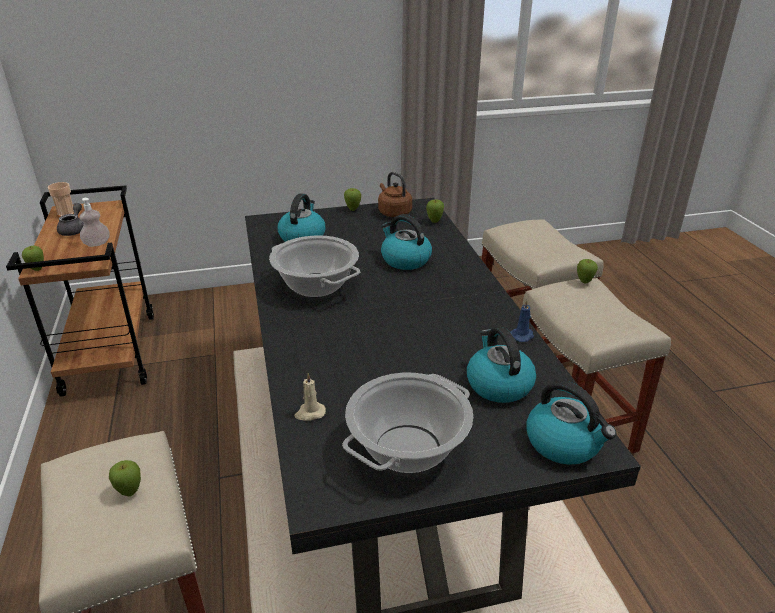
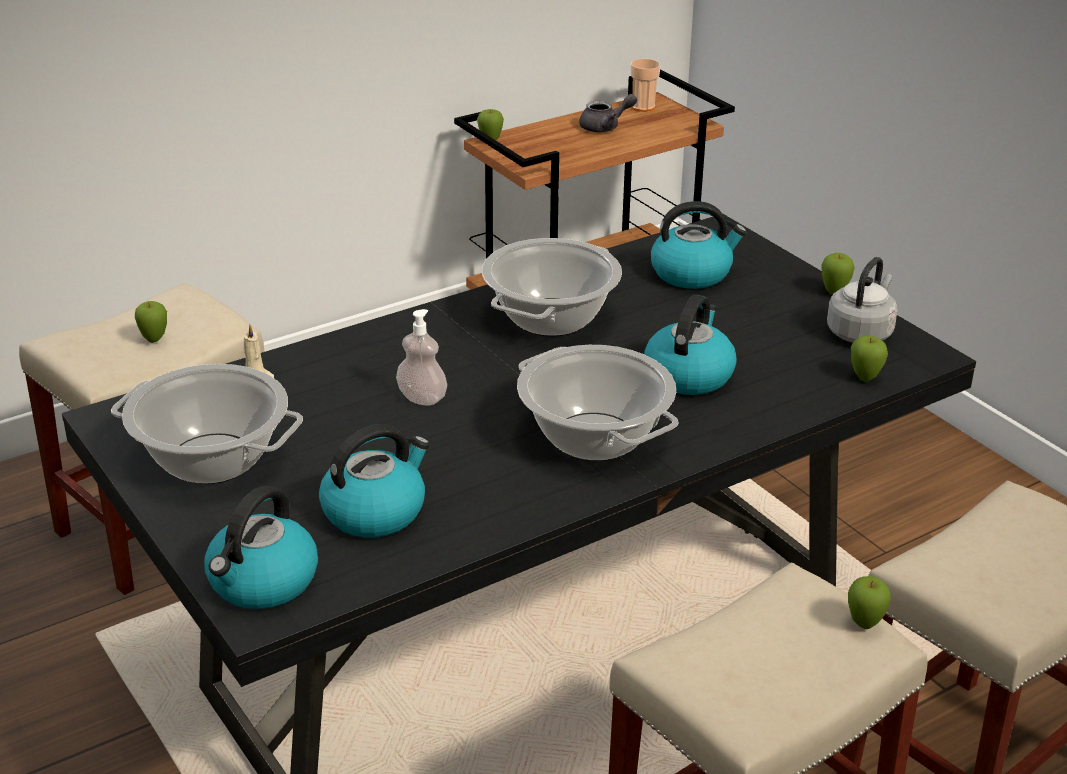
camera: 70 degrees right, 0 degrees up
(97, 243) = (580, 152): soap dispenser -> soap dispenser (422, 398)
(393, 212) = (861, 332): brown kettle -> grey kettle
(451, 297) = (595, 437): none -> cooking pot
(522, 335) = (519, 520): blue candle -> none

